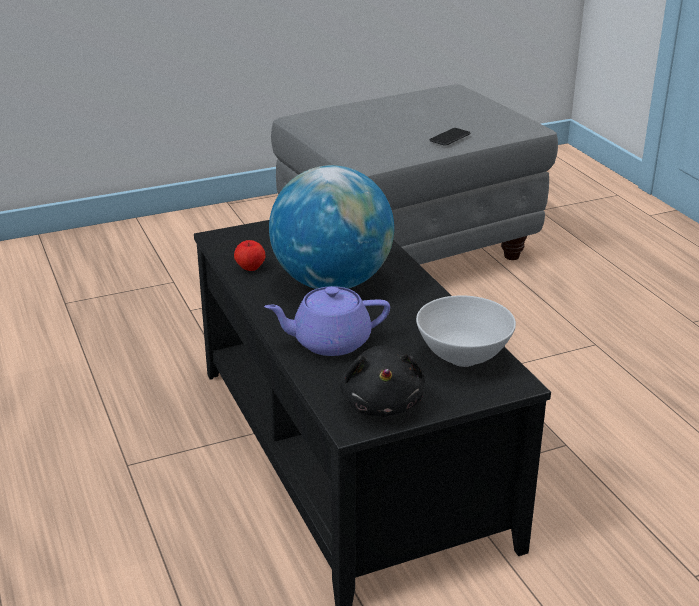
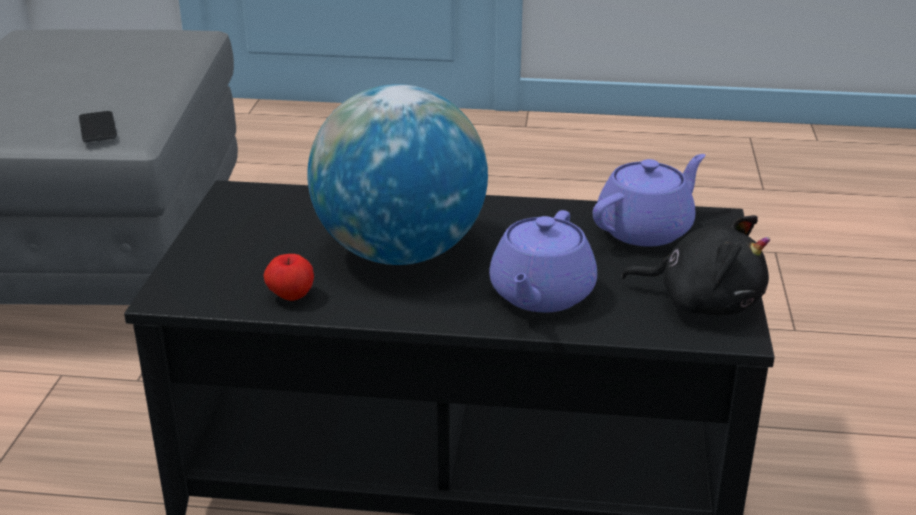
camera: 60 degrees left, 0 degrees up
(450, 137) = (163, 74): phone -> phone (98, 128)
(463, 358) = (646, 229): white bowl -> purple teapot

